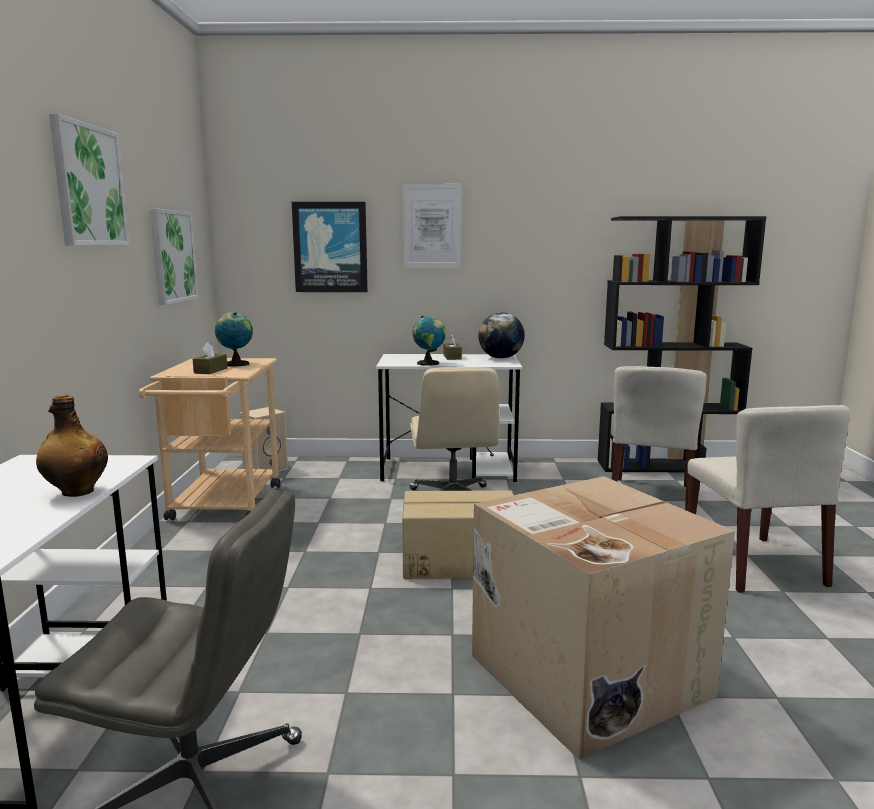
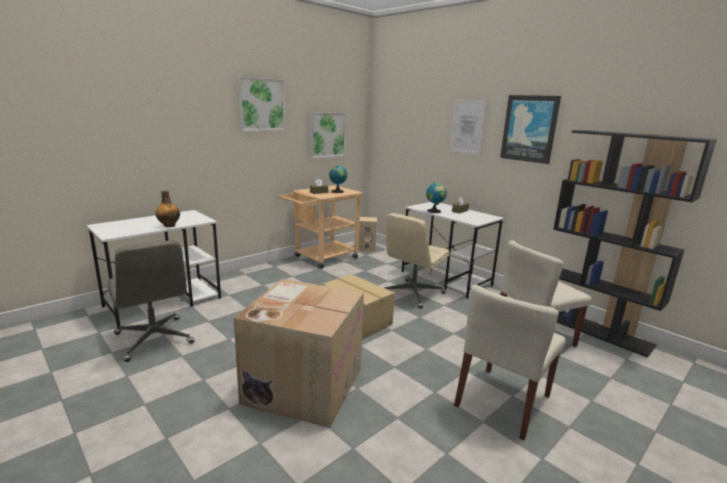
camera: 45 degrees right, 5 degrees up
(330, 247) = (416, 135): picture -> picture (529, 128)
(501, 358) = (485, 218): globe -> none

